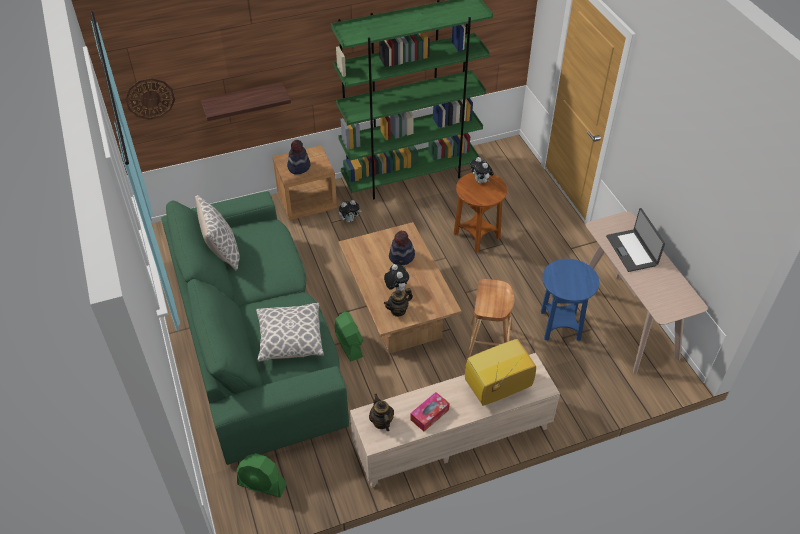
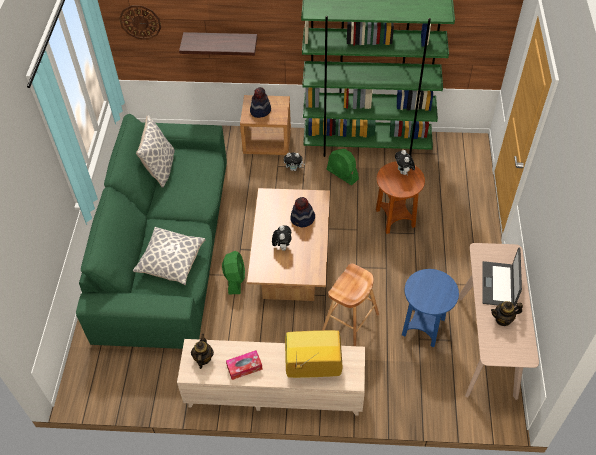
camera: 25 degrees right, 5 degrees up
(262, 485) = (108, 371): green fan -> green fan (342, 174)
(398, 310) = (273, 266): teapot -> teapot (503, 319)

